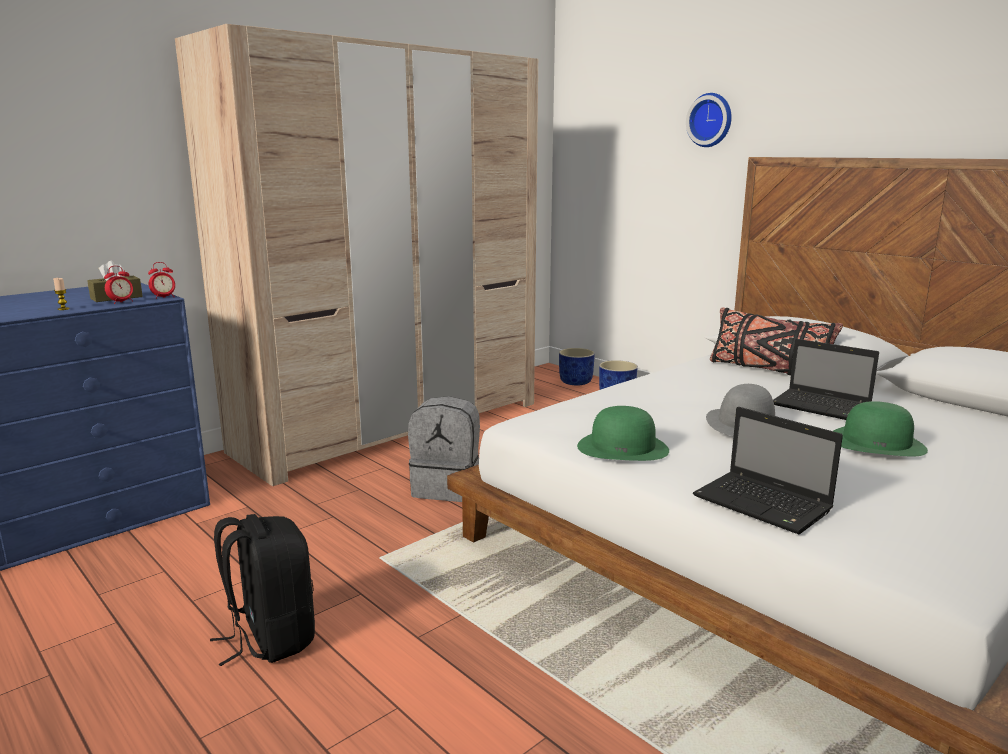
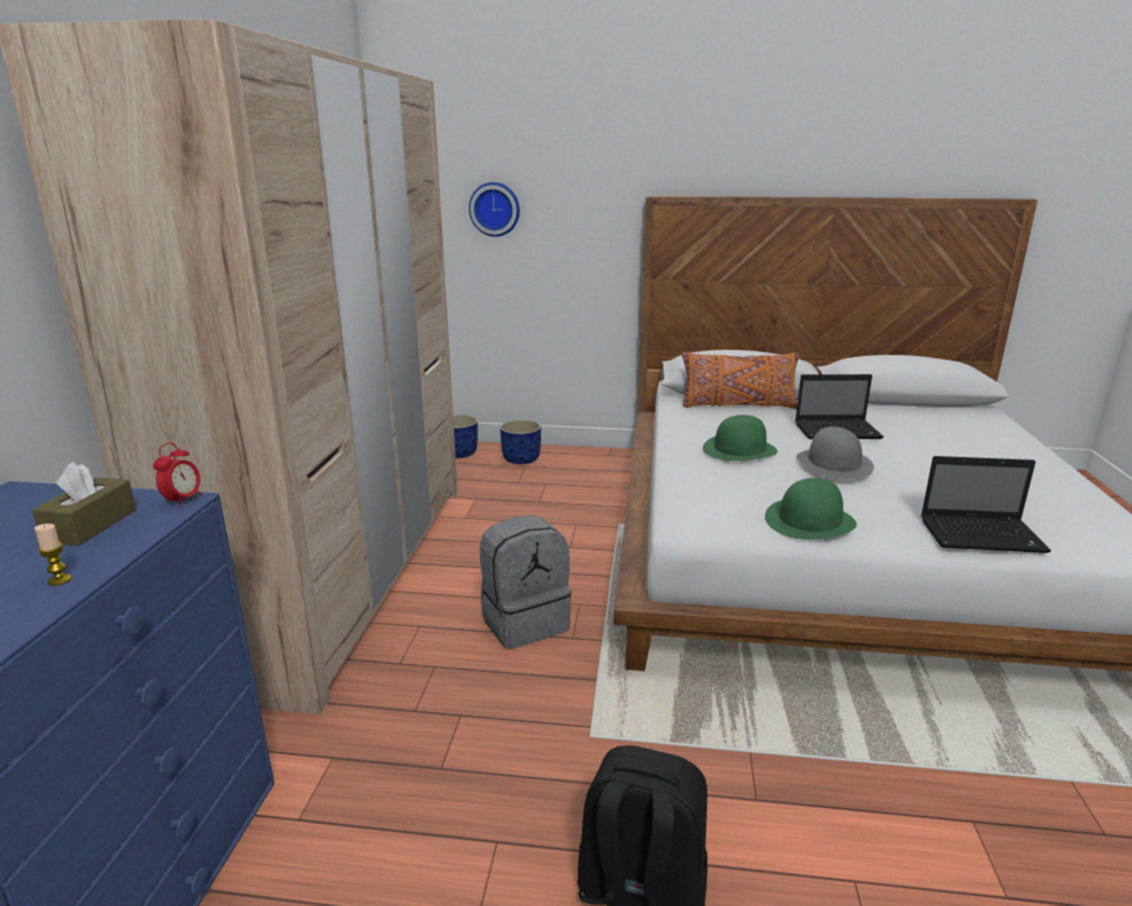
camera: 40 degrees left, 5 degrees up
(121, 302) = (134, 531): alarm clock -> none
(711, 120) = (591, 157): wall clock -> wall clock (495, 209)
(768, 371) = (738, 406): black pillow -> orange pillow
(877, 443) = (926, 453): green hat -> green hat (739, 449)

